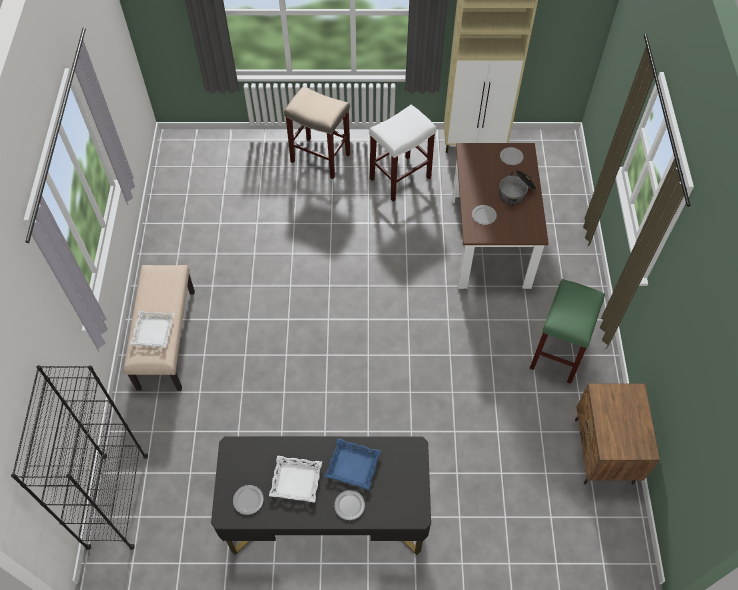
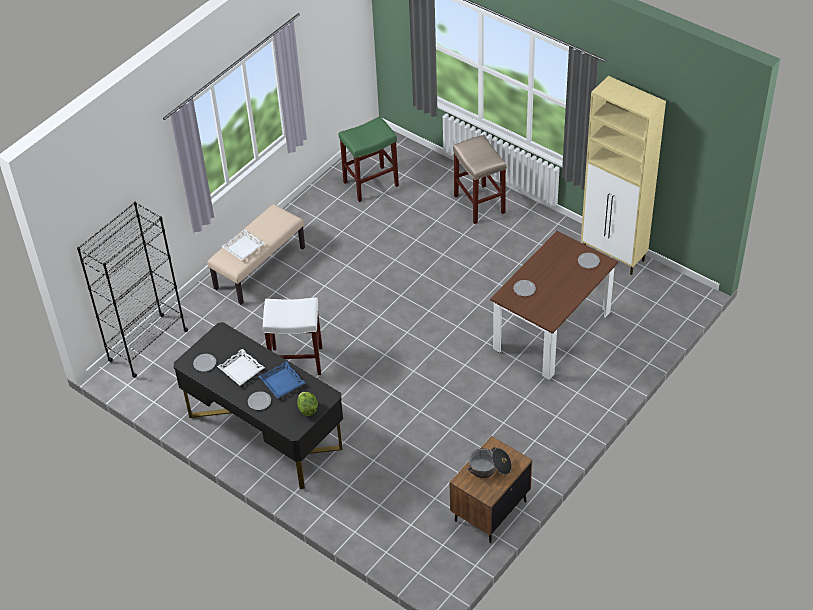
camera: 40 degrees right, 10 degrees down
(400, 177) = (527, 250): white stool -> white stool (297, 361)
(407, 479) = (307, 409): none -> lettuce
(516, 192) = (565, 286): cooking pot -> cooking pot (489, 468)
(557, 352) = (524, 432): green stool -> green stool (371, 183)

